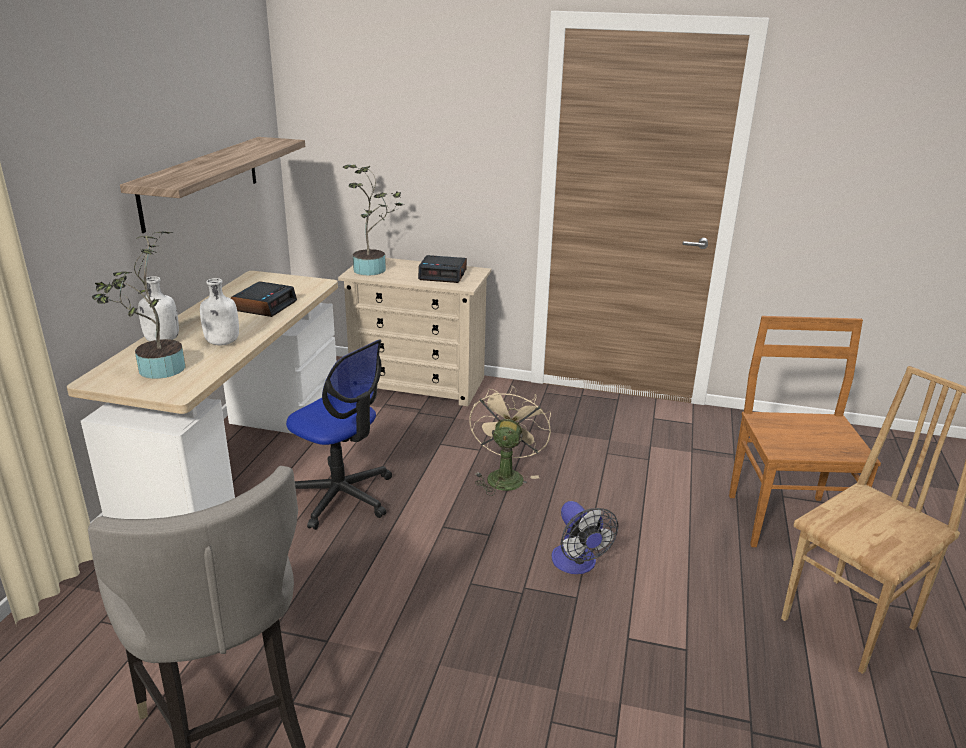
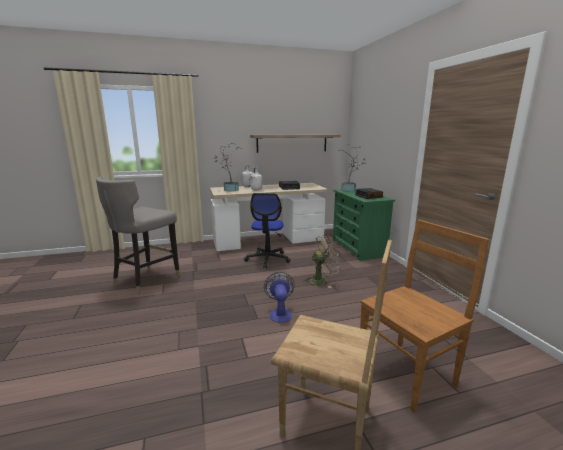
camera: 60 degrees right, 10 degrees down
(419, 383) = (358, 248): beige dresser -> green dresser
(577, 564) = (280, 313): fan -> fan turned 135 degrees clockwise

